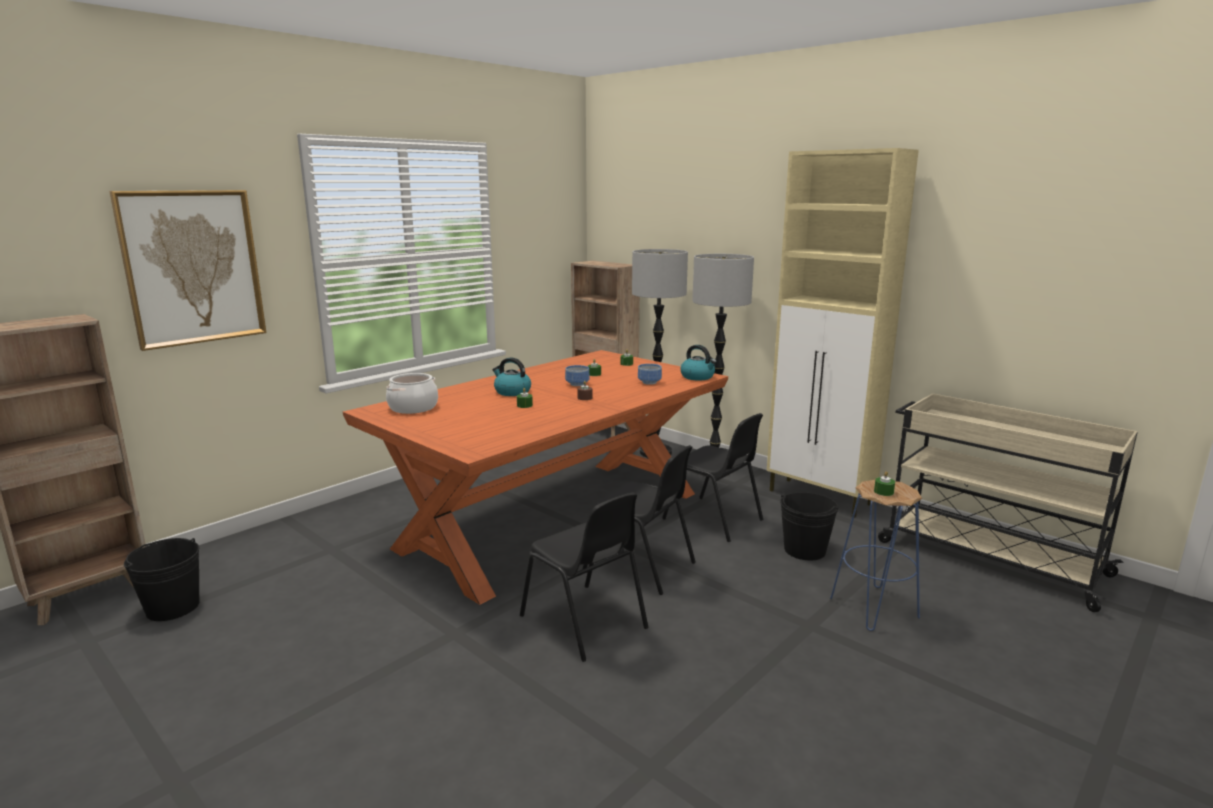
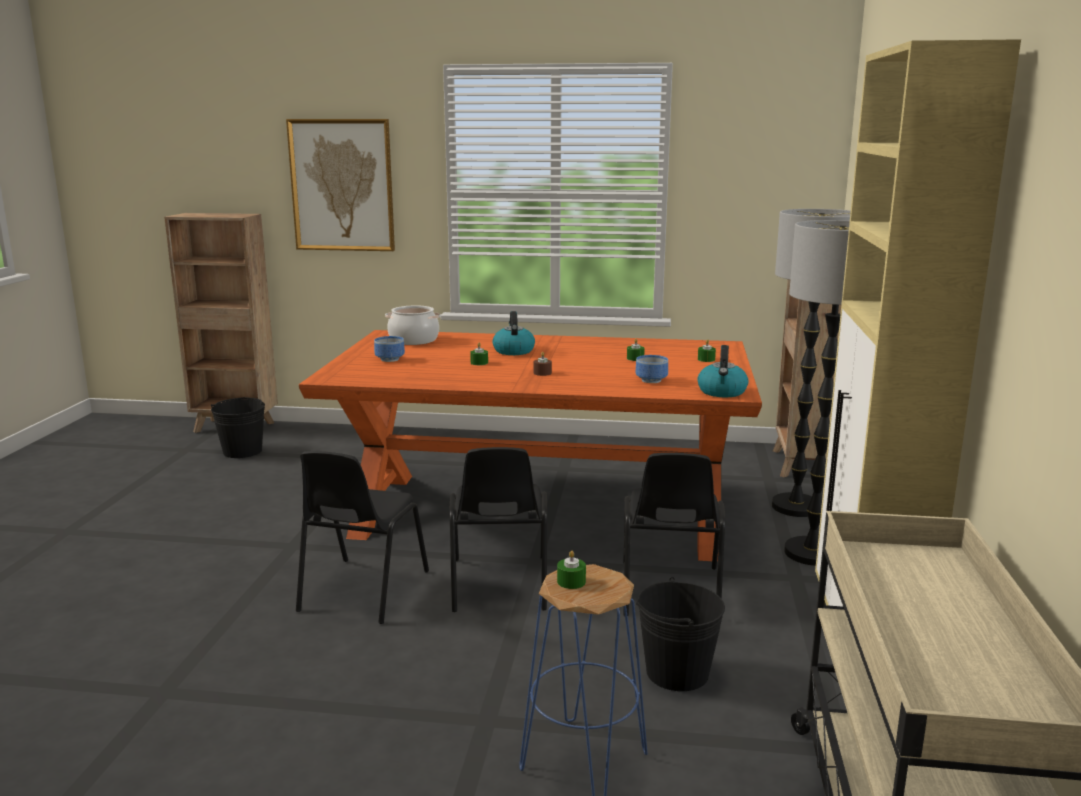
camera: 55 degrees right, 0 degrees up
(577, 384) = (583, 361): bowl -> bowl (388, 359)

